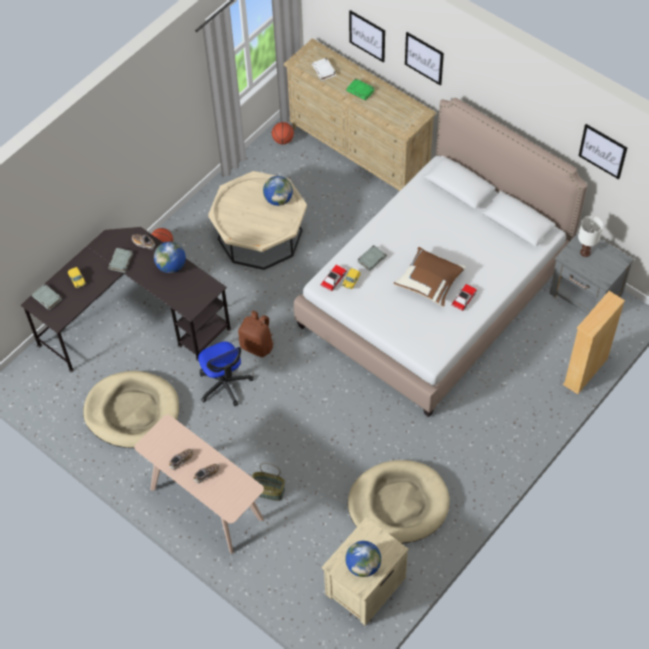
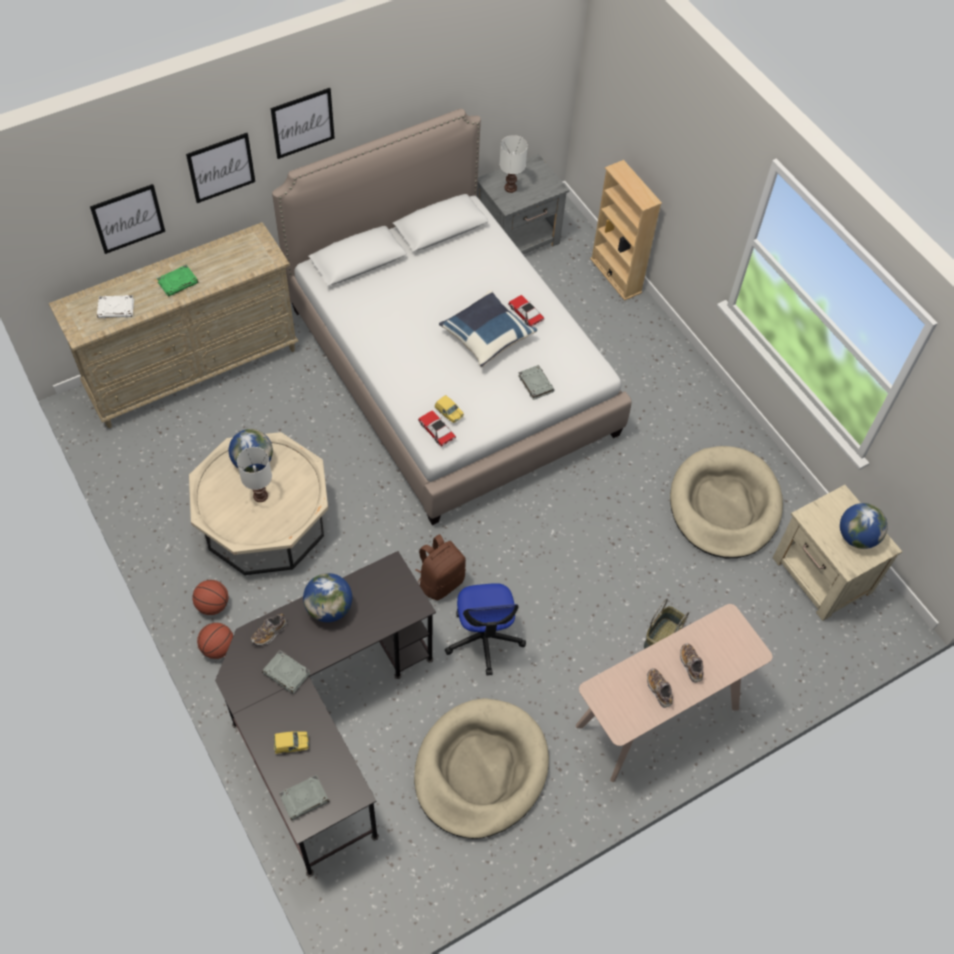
camera: 75 degrees left, 0 degrees up
(224, 384) = (484, 639): office chair -> office chair turned 90 degrees clockwise
(255, 213) = (260, 495): none -> white table lamp
(283, 140) = (121, 445): basketball -> basketball (212, 605)
(371, 259) = (424, 381): grey book -> grey book (535, 383)
(430, 282) = (486, 337): brown pillow -> blue pillow
(602, 151) = (478, 59): picture -> picture (303, 123)

